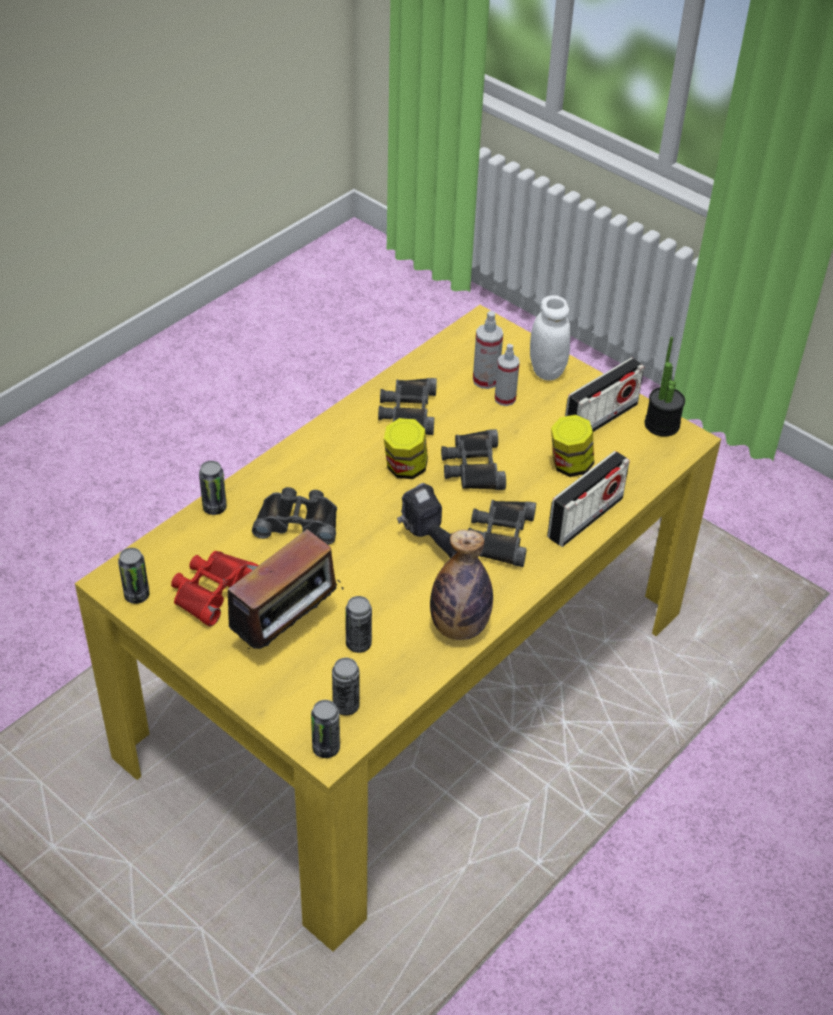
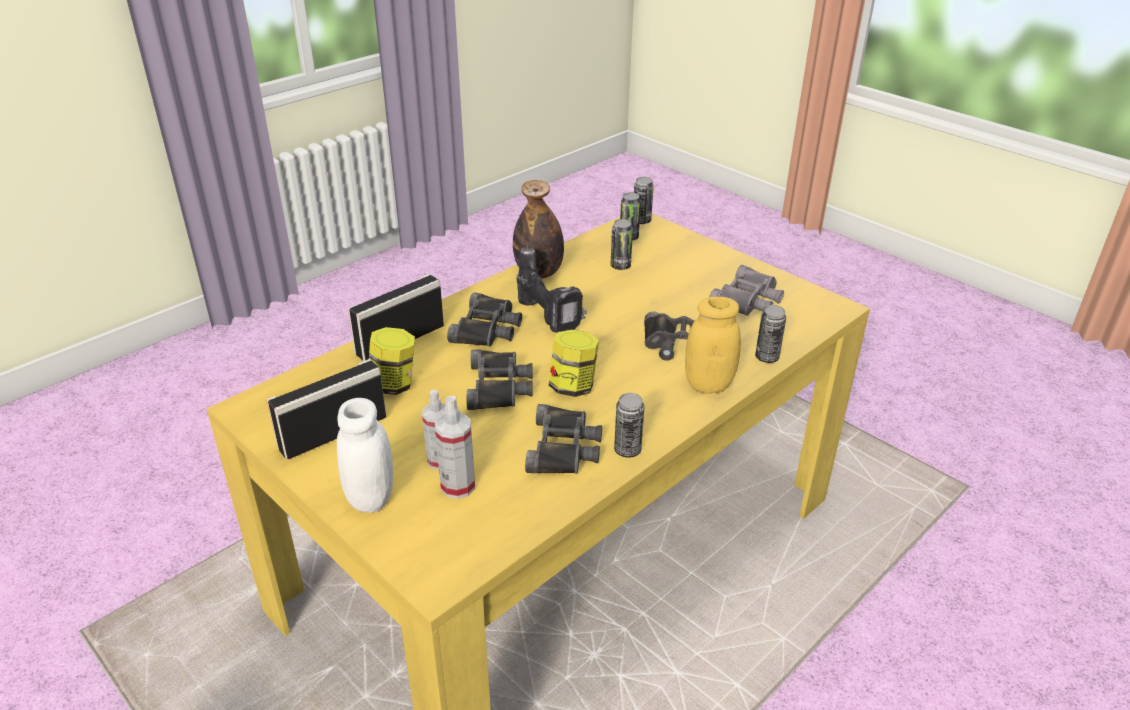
camera: 175 degrees left, 10 degrees down
(137, 595) = (811, 298): can -> can (627, 450)
(211, 590) = (748, 299): red binoculars -> grey binoculars
(279, 475) = (708, 384): none -> yellow jar
(287, 629) = (678, 275): radio -> none
(662, 425) = (264, 424): potted plant -> none

